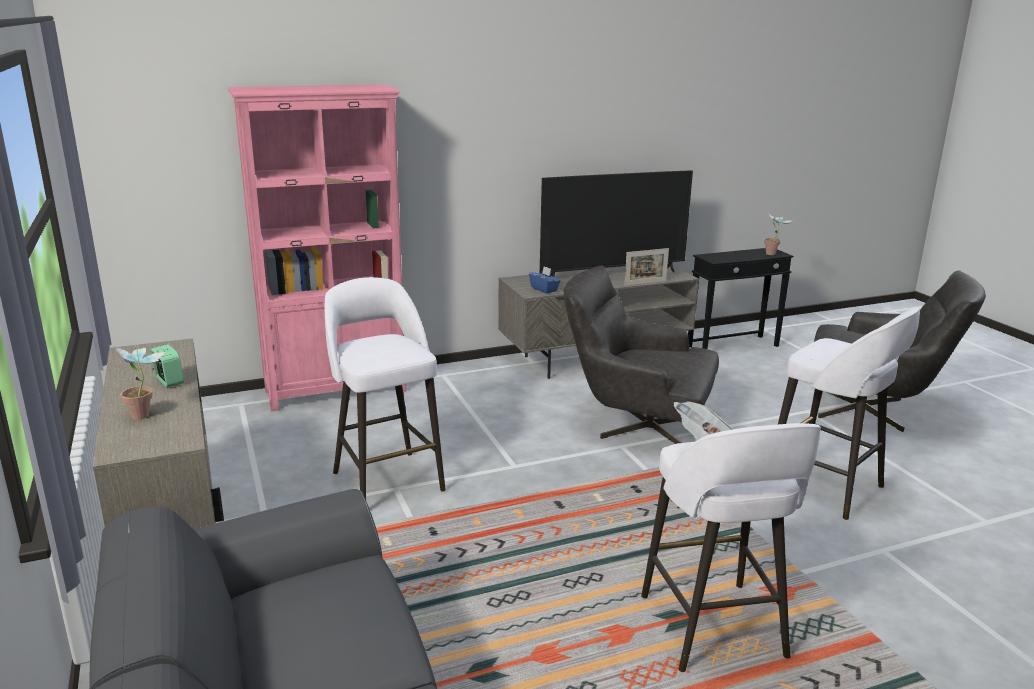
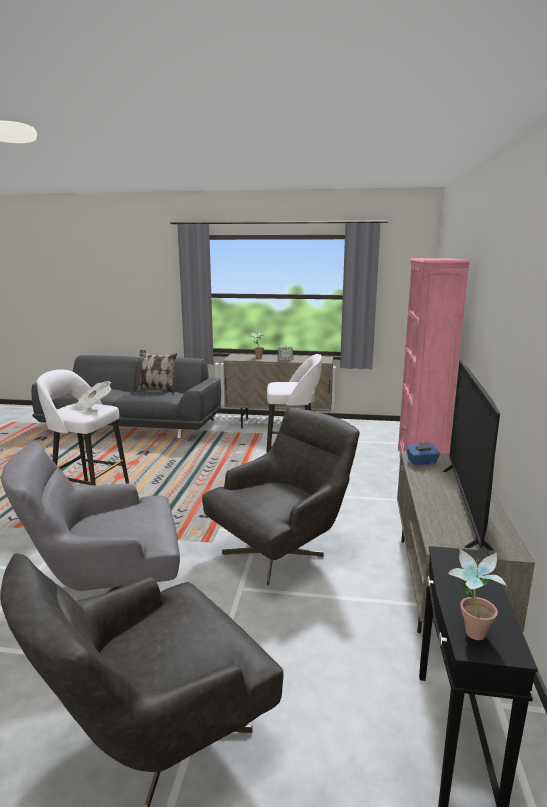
camera: 120 degrees right, 5 degrees down
(294, 623) = (157, 390): none -> pillow
(645, 283) = (420, 512): picture frame -> none
(827, 488) = (107, 591): white stool -> grey armchair

